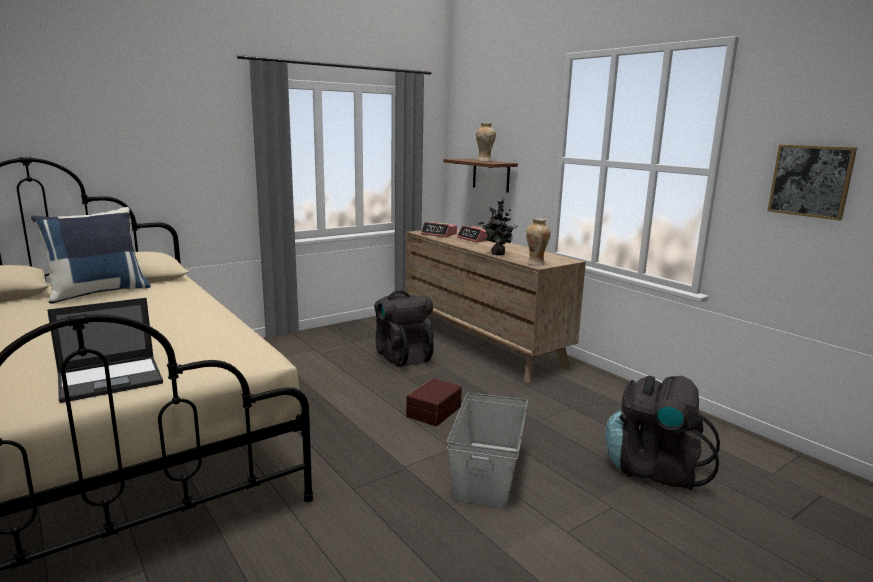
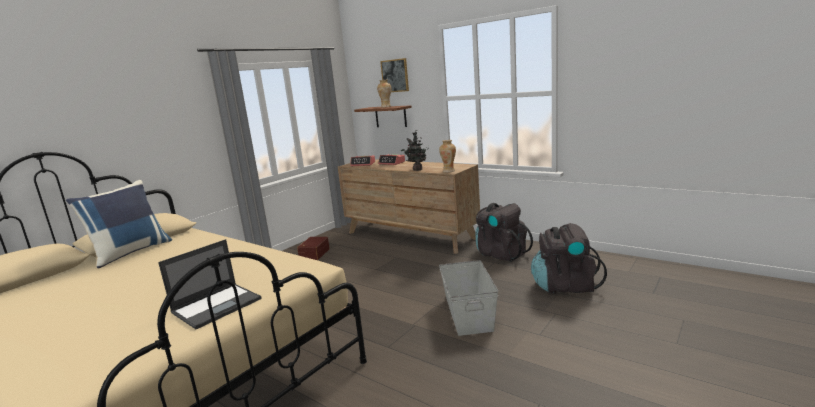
camera: 15 degrees left, 0 degrees up
(402, 356) = (361, 256): black backpack -> black backpack (501, 254)
(432, 411) = (407, 286): brown storage box -> brown storage box (314, 254)
(810, 181) = (617, 90): picture -> picture (395, 75)

